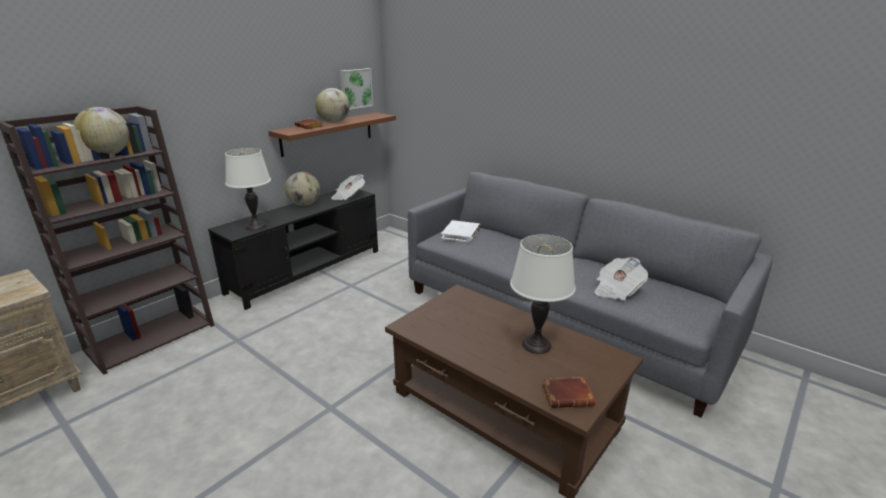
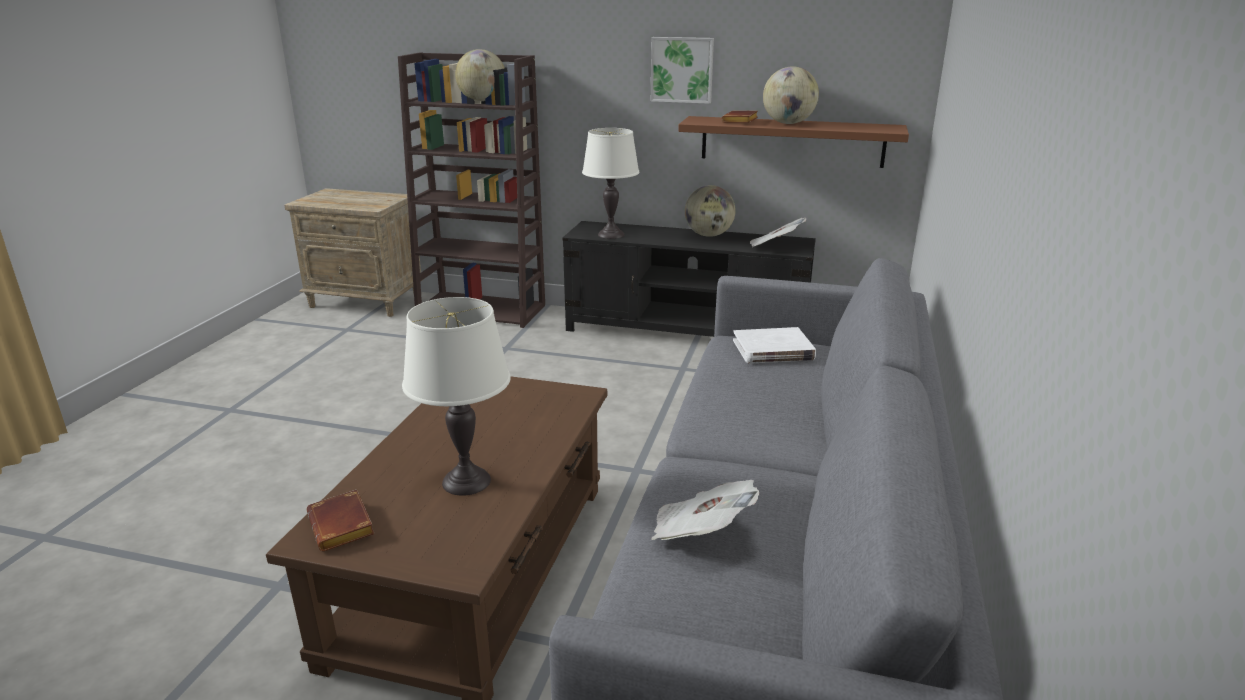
camera: 65 degrees right, 0 degrees up
(355, 88) = (867, 76): picture -> picture (682, 69)

